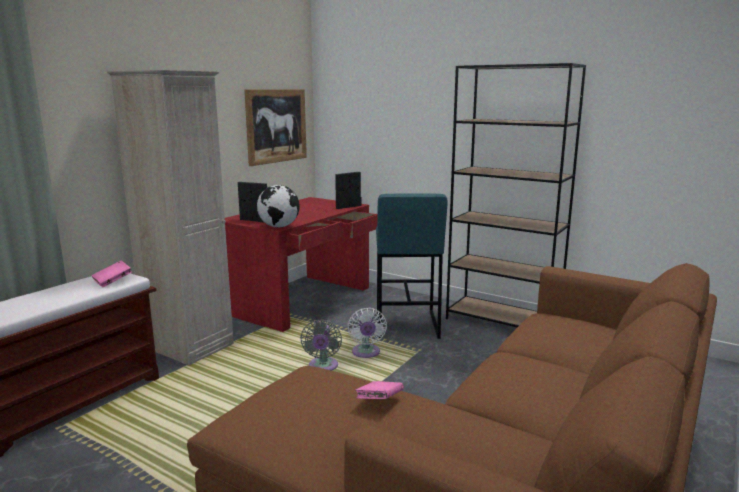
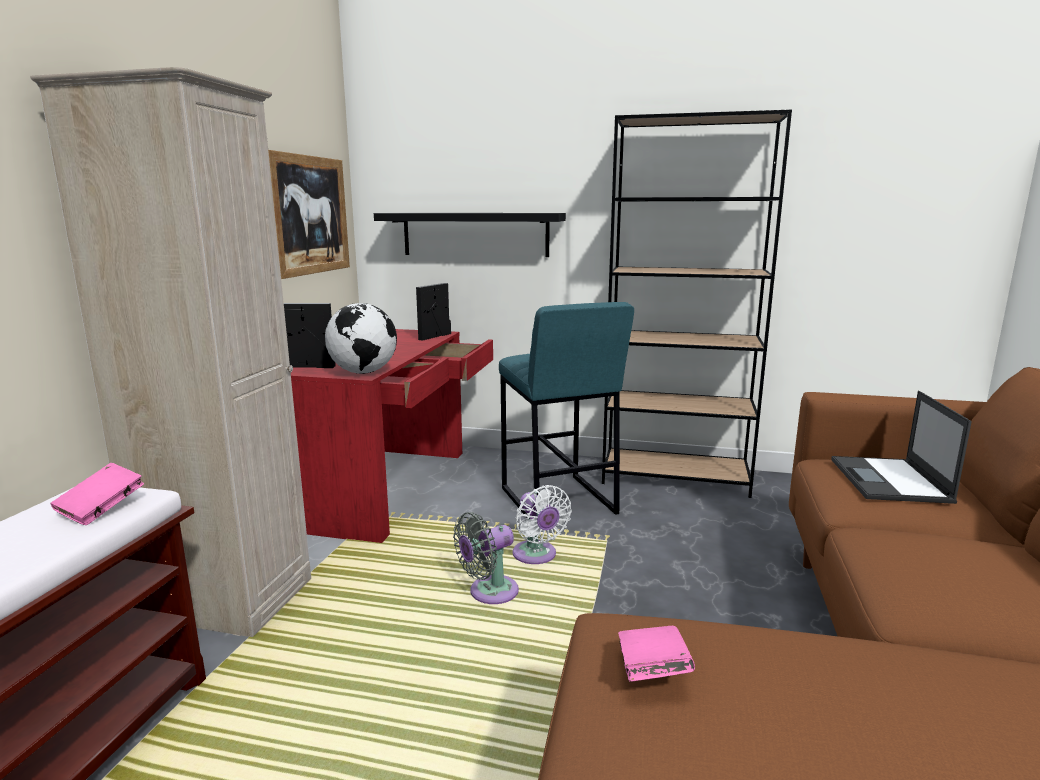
camera: 20 degrees left, 0 degrees up
(322, 367) = (489, 592): grey fan -> grey fan turned 75 degrees clockwise
(379, 401) = (828, 670): pink book -> pink book (652, 672)
(384, 139) = (475, 234): none -> black shelf
(565, 330) = (890, 481): none -> laptop

